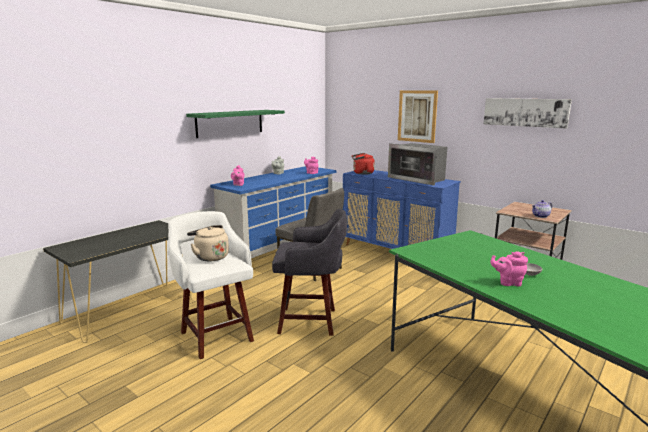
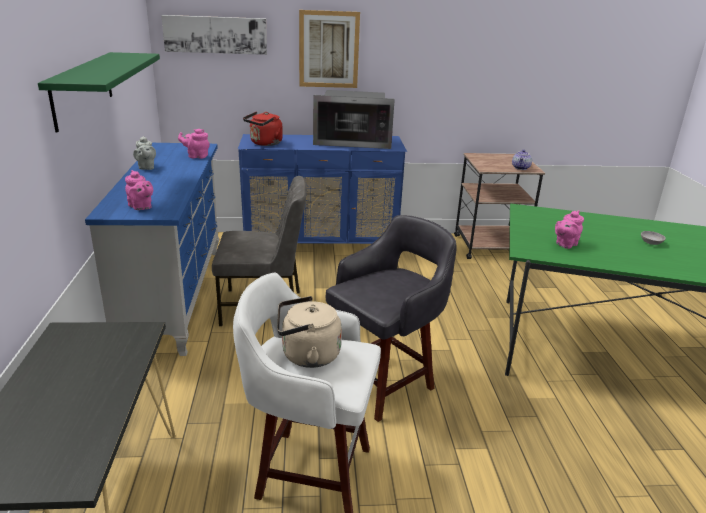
camera: 45 degrees left, 10 degrees up
(508, 282) = (661, 259): pink teapot -> pink teapot (565, 244)
(525, 112) = (475, 43): picture -> picture (215, 34)

